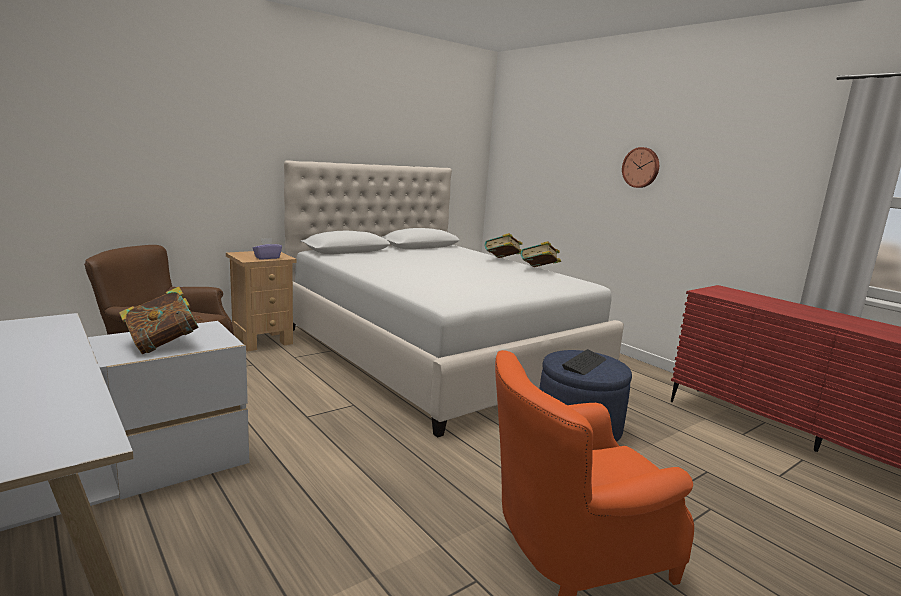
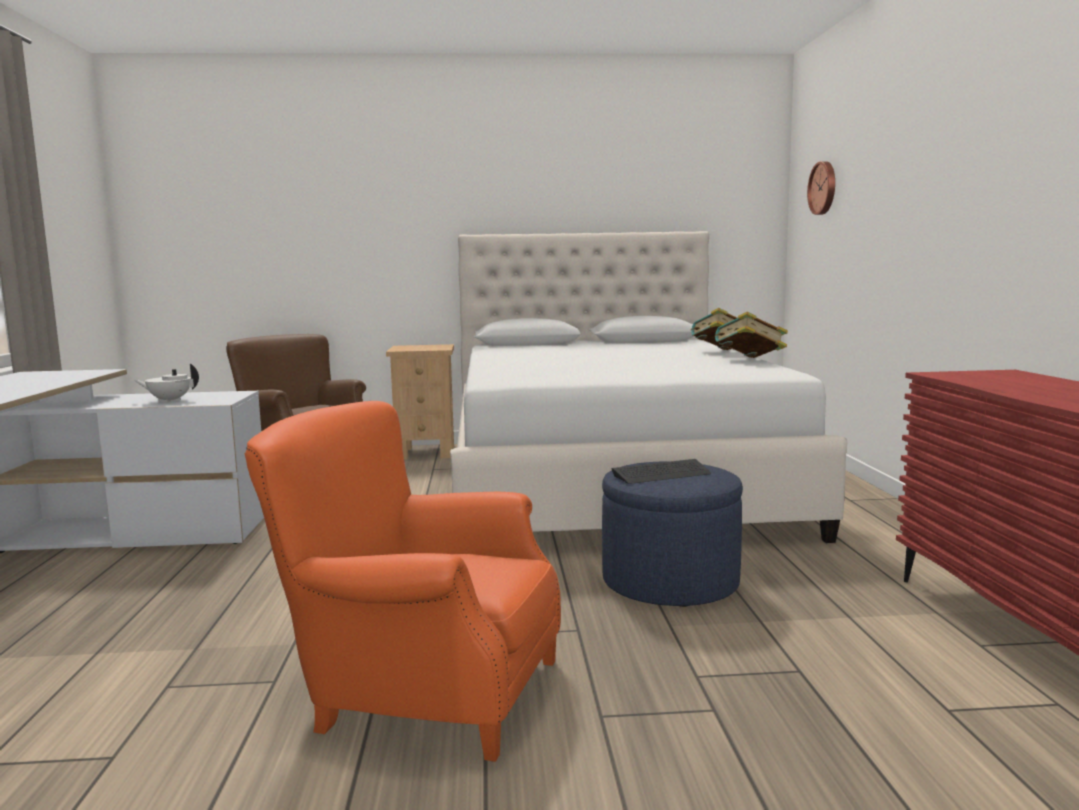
camera: 35 degrees right, 5 degrees down
(163, 345) = (169, 401): book -> white teapot
(267, 258) = (421, 349): purple tissue box -> none
(641, 167) = (938, 181): wall clock -> wall clock (824, 188)

